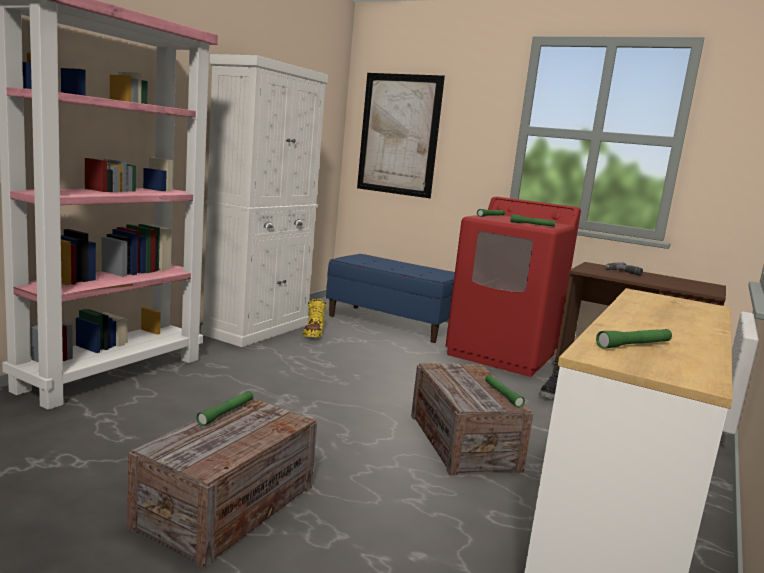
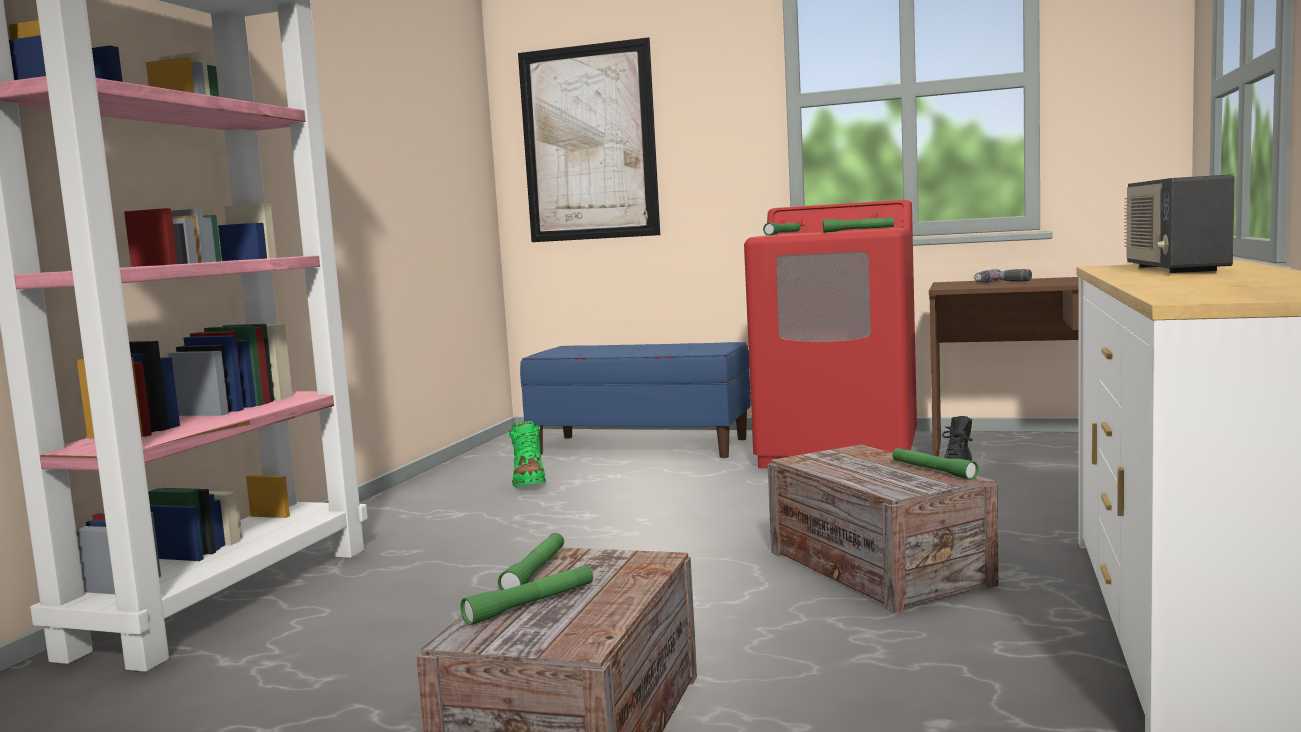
camera: 10 degrees left, 5 degrees down
(258, 329) = (432, 492): white cabinet -> none
(313, 333) = (529, 481): yellow boot -> green boot
(634, 345) = (1217, 287): green flashlight -> green flashlight (530, 604)
(665, 310) = (1173, 269): none -> radio

